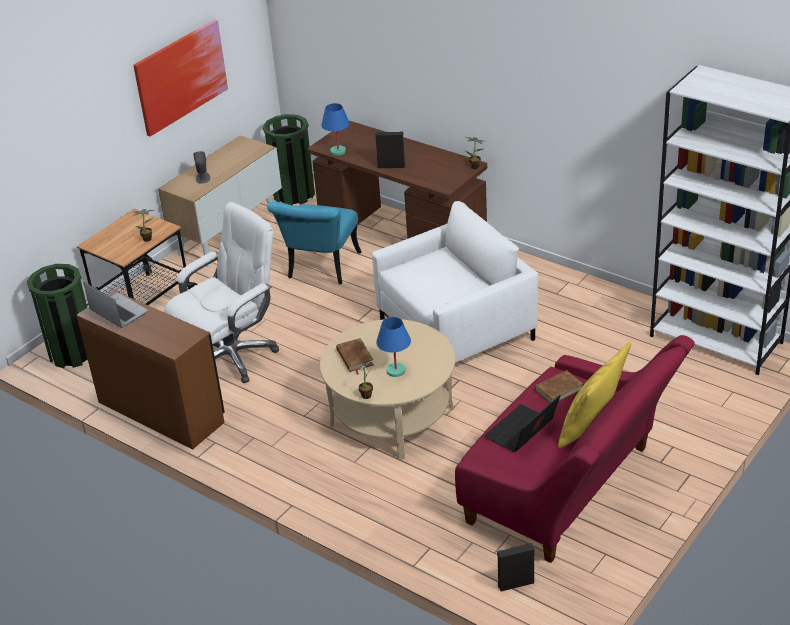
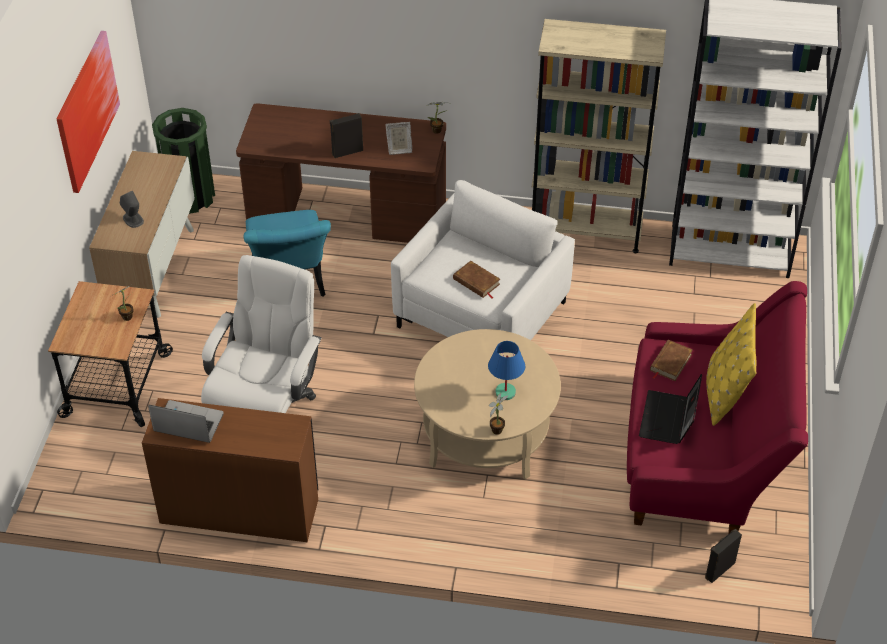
camera: 30 degrees left, 10 degrees up
(73, 352) = (81, 472): green trash can -> none
(337, 151) = (274, 147): blue table lamp -> none
(354, 358) = (453, 391): brown book -> brown book (476, 282)
(433, 173) = (399, 149): none -> picture frame
(593, 292) = (585, 231): none -> beige bookcase

